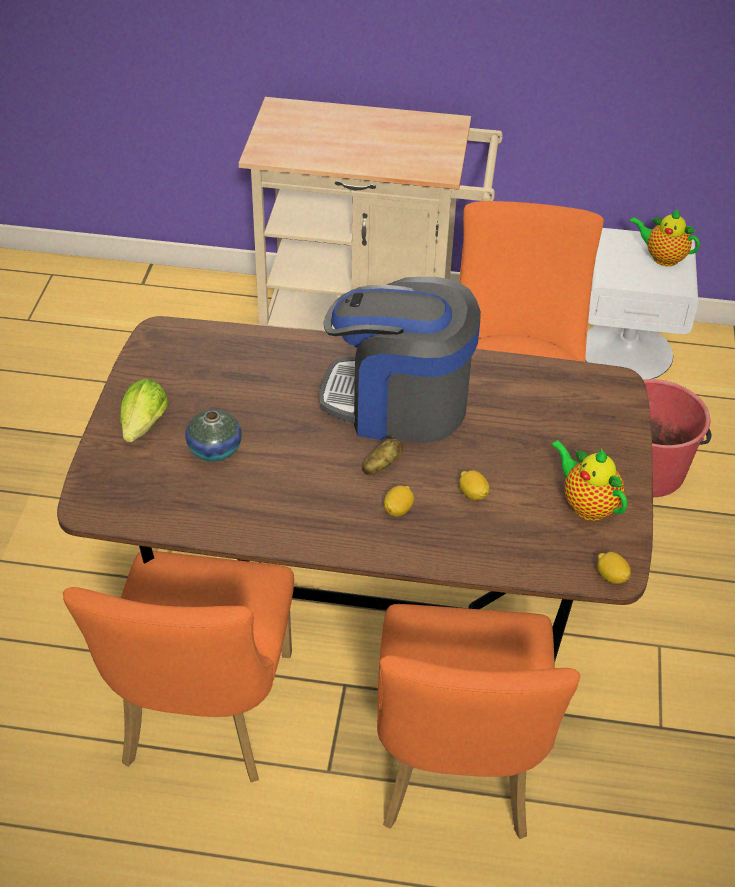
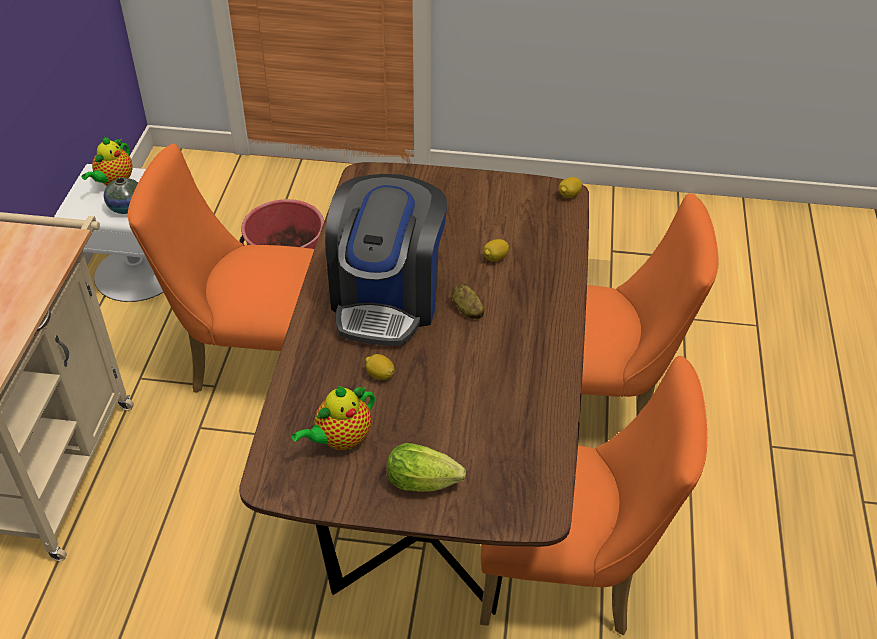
camera: 90 degrees left, 0 degrees up
(215, 450) = (454, 423): vase -> vase (127, 207)
(398, 510) = (517, 300): lemon -> lemon (380, 375)
(586, 505) = (500, 201): teapot -> teapot (340, 440)

